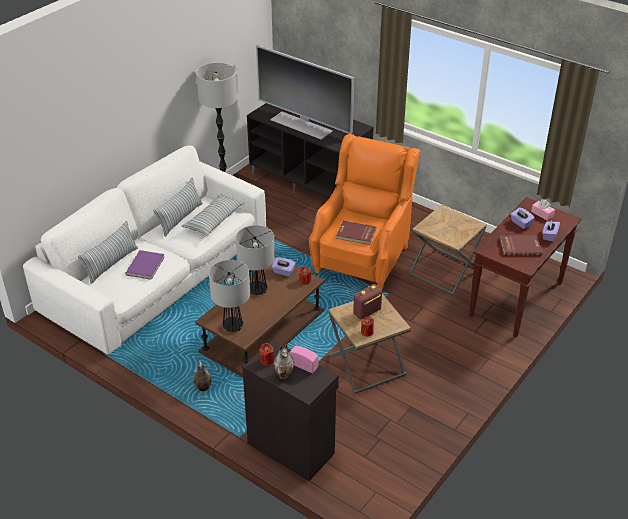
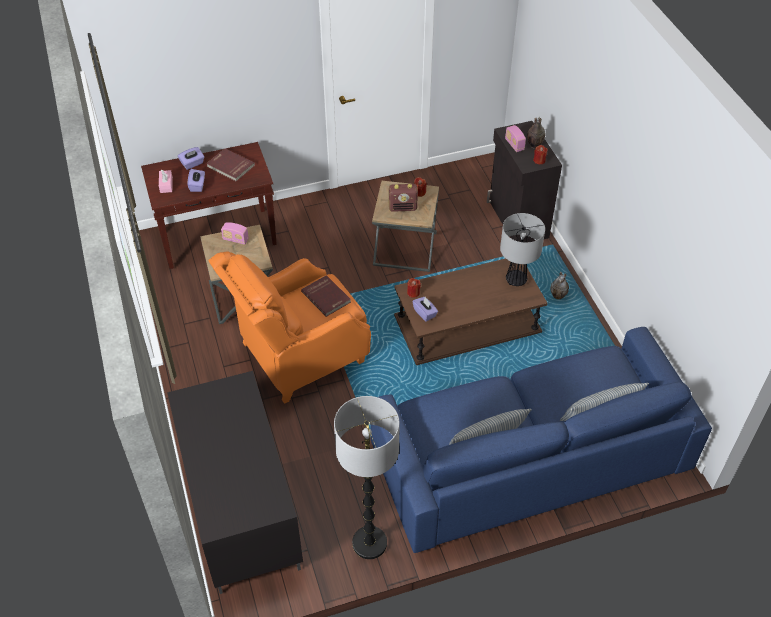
camera: 145 degrees left, 10 degrees up
(146, 266) = (565, 380): purple book -> none
(157, 273) = (529, 455): white sofa -> blue sofa
(214, 220) = (451, 409): pillow -> none
(258, 290) = (465, 306): table lamp -> none
(301, 125) = (246, 448): television -> none
(459, 232) = (235, 239): none -> radio

